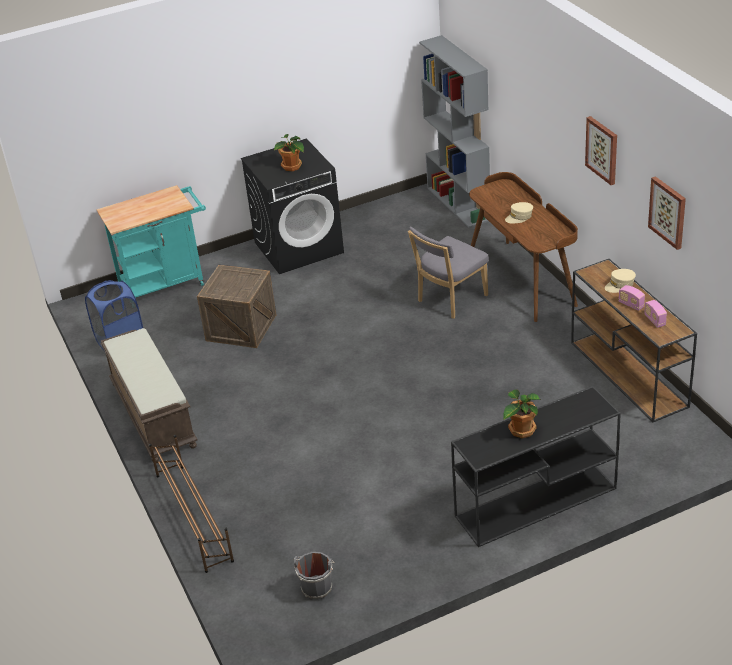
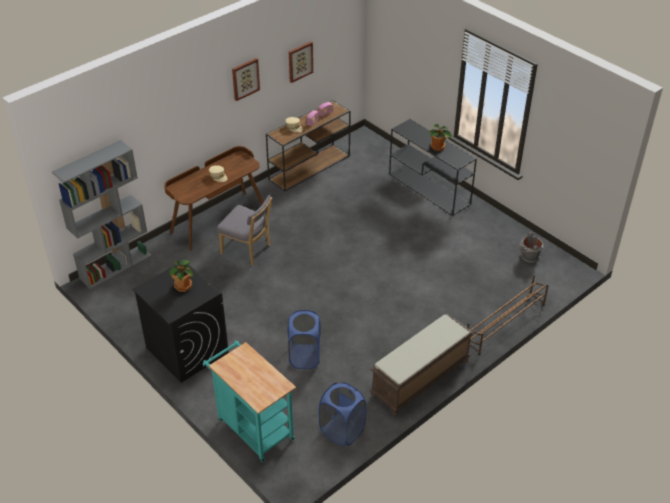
camera: 110 degrees left, 5 degrees up
(241, 327) = (305, 357): crate -> blue laundry basket

